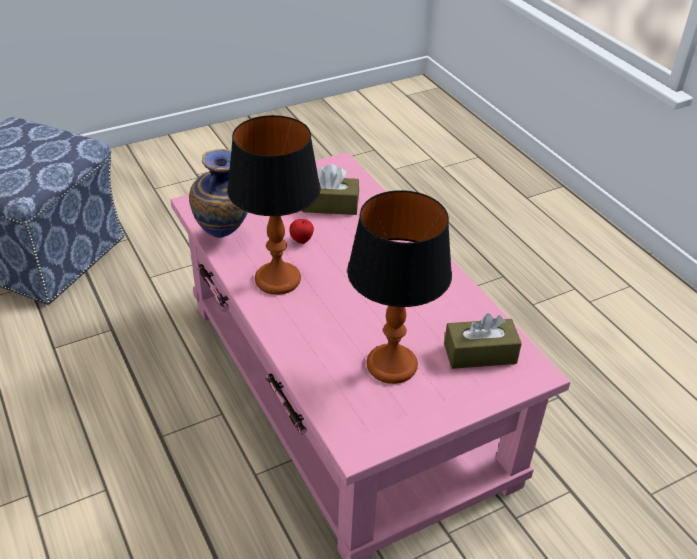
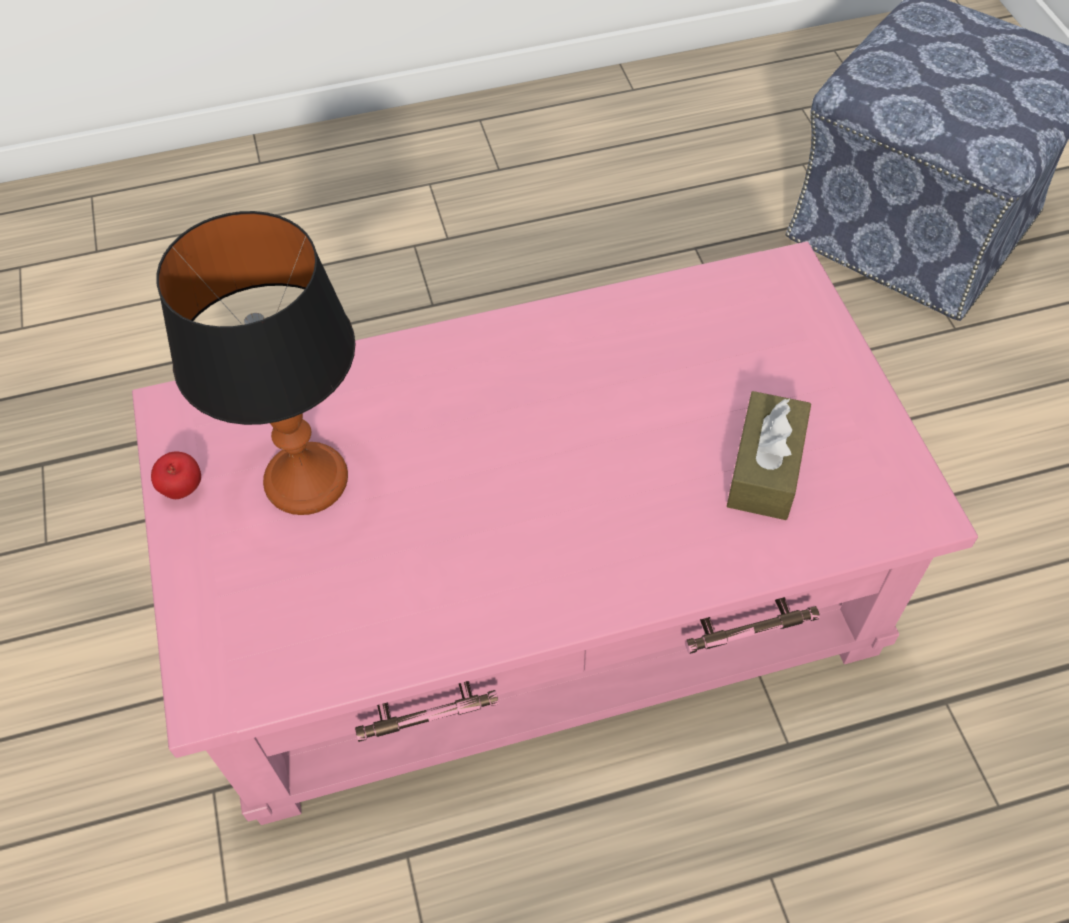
camera: 105 degrees right, 15 degrees up
(224, 237) = (681, 302): vase -> none
(277, 279) = (554, 361): table lamp -> none
(302, 241) = (655, 407): apple -> apple (183, 491)
(480, 353) = (285, 617): brown tissue box -> none

